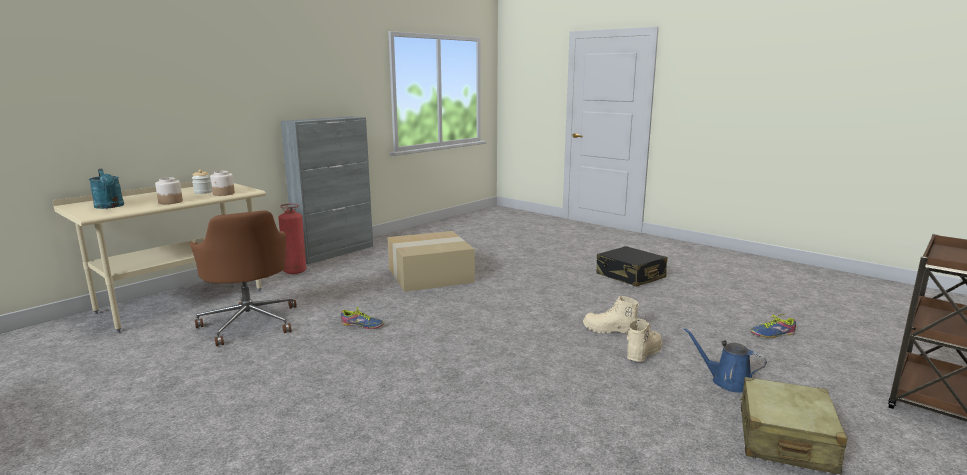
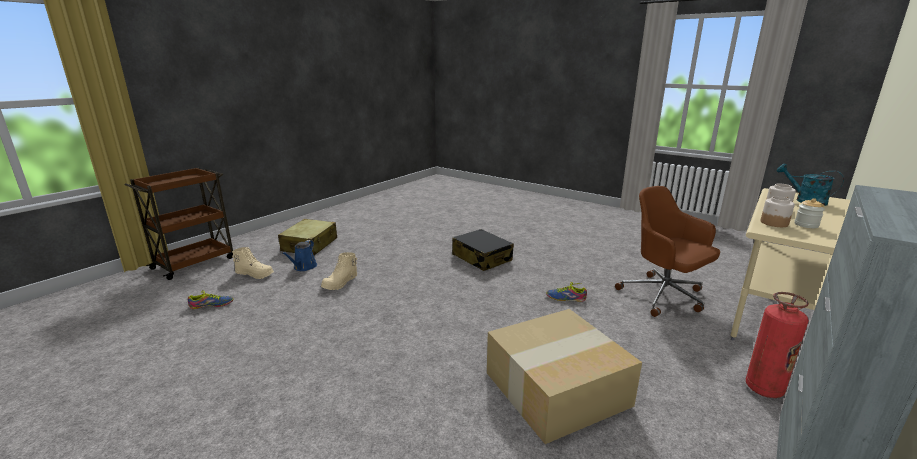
camera: 175 degrees right, 5 degrees up
(609, 330) = (352, 302): beige boot -> beige boot (255, 274)
(630, 276) = (251, 404): black suitcase -> black suitcase (482, 258)
(727, 382) = (304, 267): blue watering can -> blue watering can turned 75 degrees clockwise

